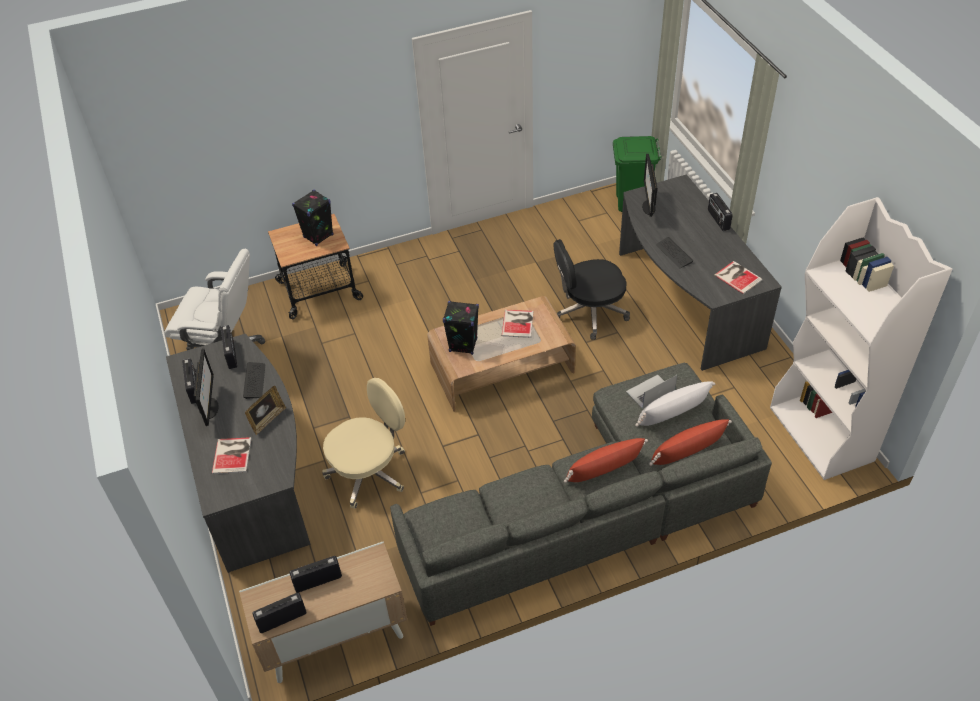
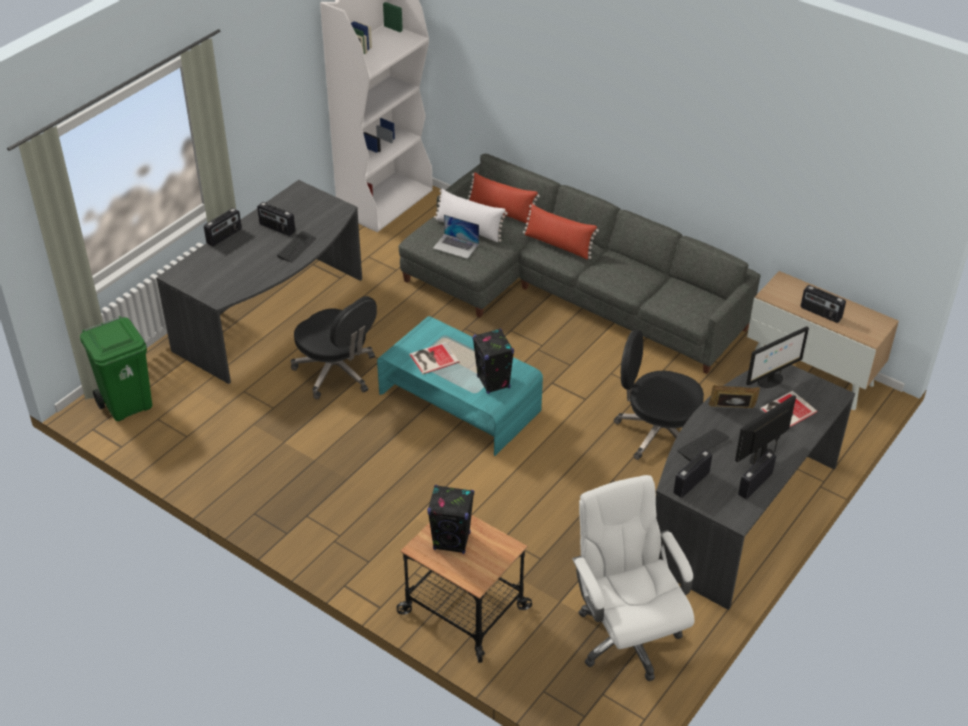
camera: 125 degrees left, 5 degrees down
(282, 619) = (866, 315): radio -> radio (277, 228)
(369, 472) = (657, 432): beige office chair -> black office chair
(502, 367) = (459, 402): brown coffee table -> turquoise coffee table
(648, 207) = (233, 285): monitor -> monitor (770, 381)
(738, 276) = (303, 204): book -> none

